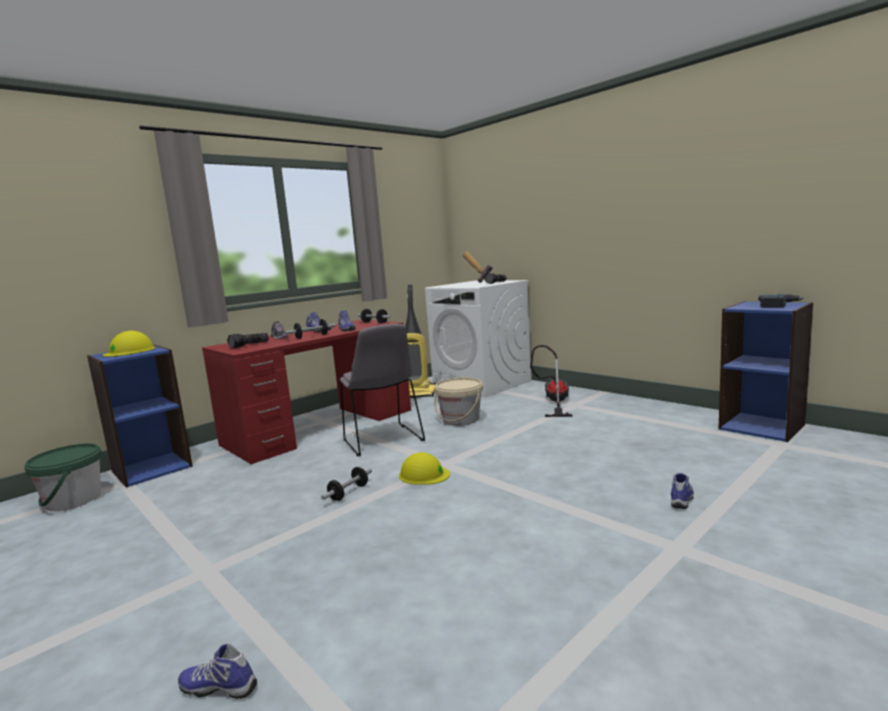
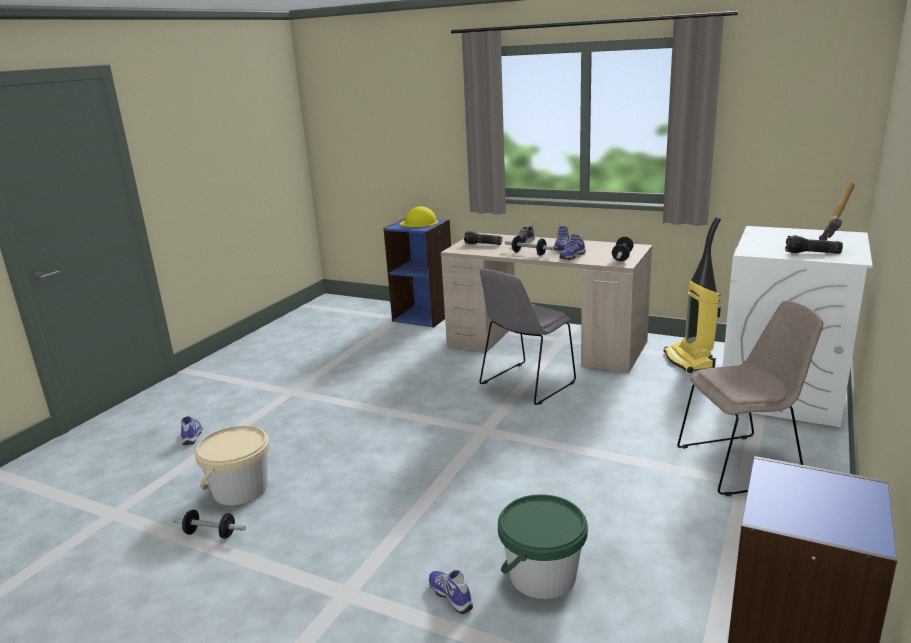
camera: 70 degrees right, 10 degrees up
(73, 500) = (370, 315): green bucket -> green bucket (542, 575)
(321, 426) = (546, 344): red desk -> beige desk
(349, 493) = (408, 402): dumbbell -> dumbbell (210, 534)
(423, 474) = (456, 426): yellow hard hat -> none
(460, 419) = (618, 410): beige bucket -> beige bucket (240, 489)
(554, 402) = (742, 464): vacuum cleaner -> beige chair
(682, 499) = (452, 596): shoe -> shoe turned 135 degrees counterclockwise
(778, 305) = (826, 514): power drill -> none

